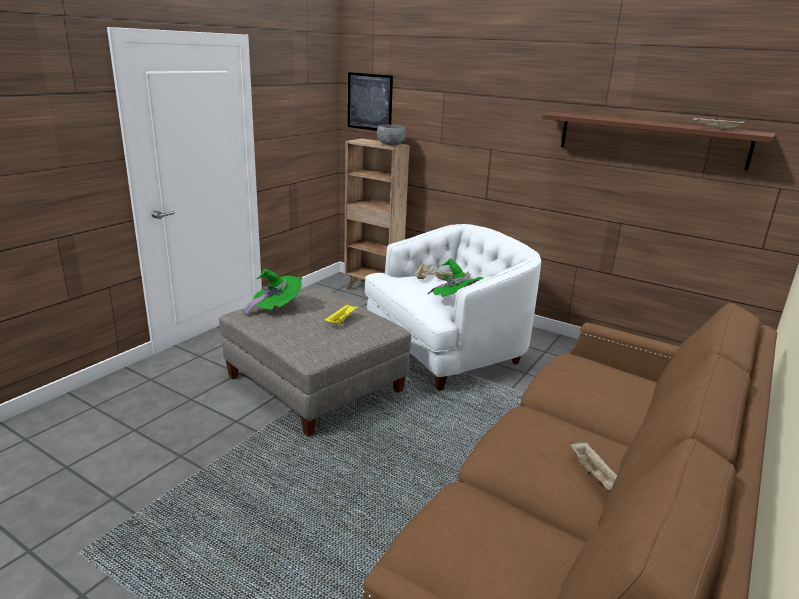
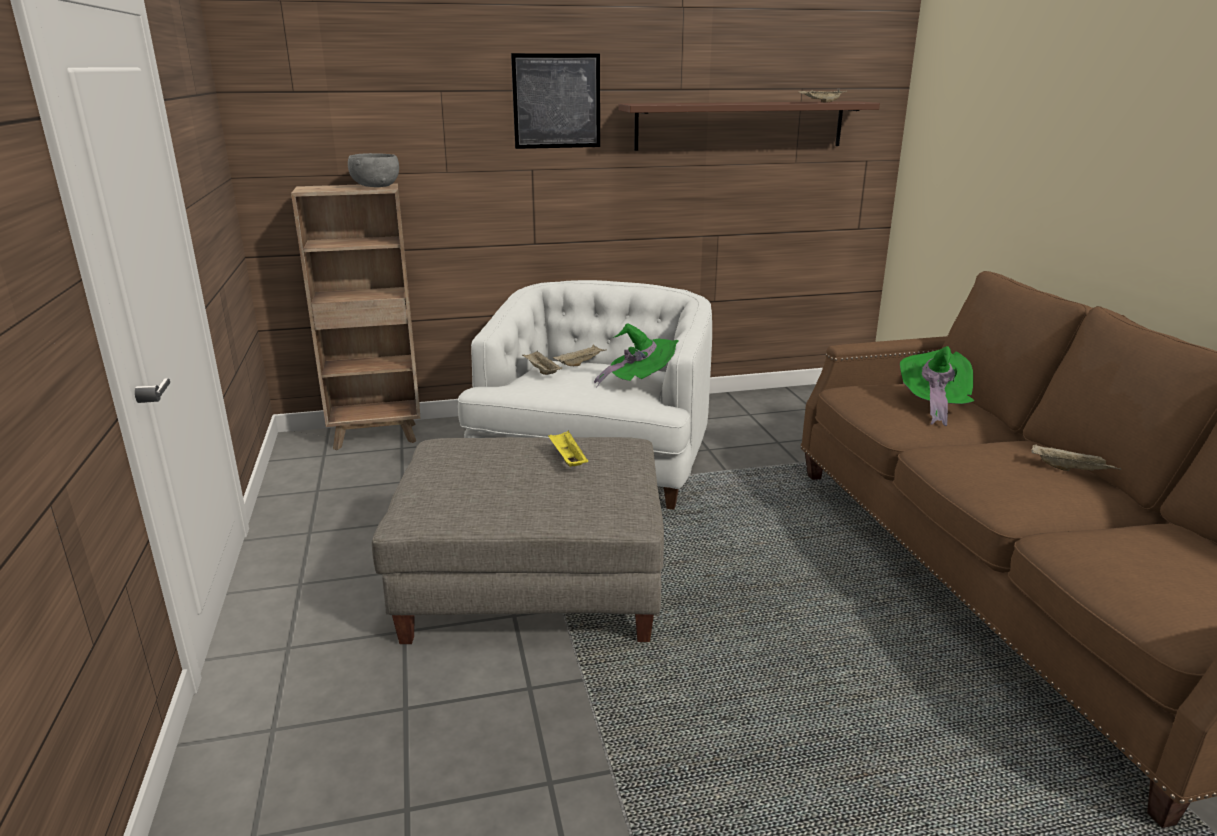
camera: 45 degrees left, 0 degrees up
(276, 309) = (450, 486): green hat -> green hat (933, 406)
(369, 102) = (295, 121): picture -> picture (556, 101)

